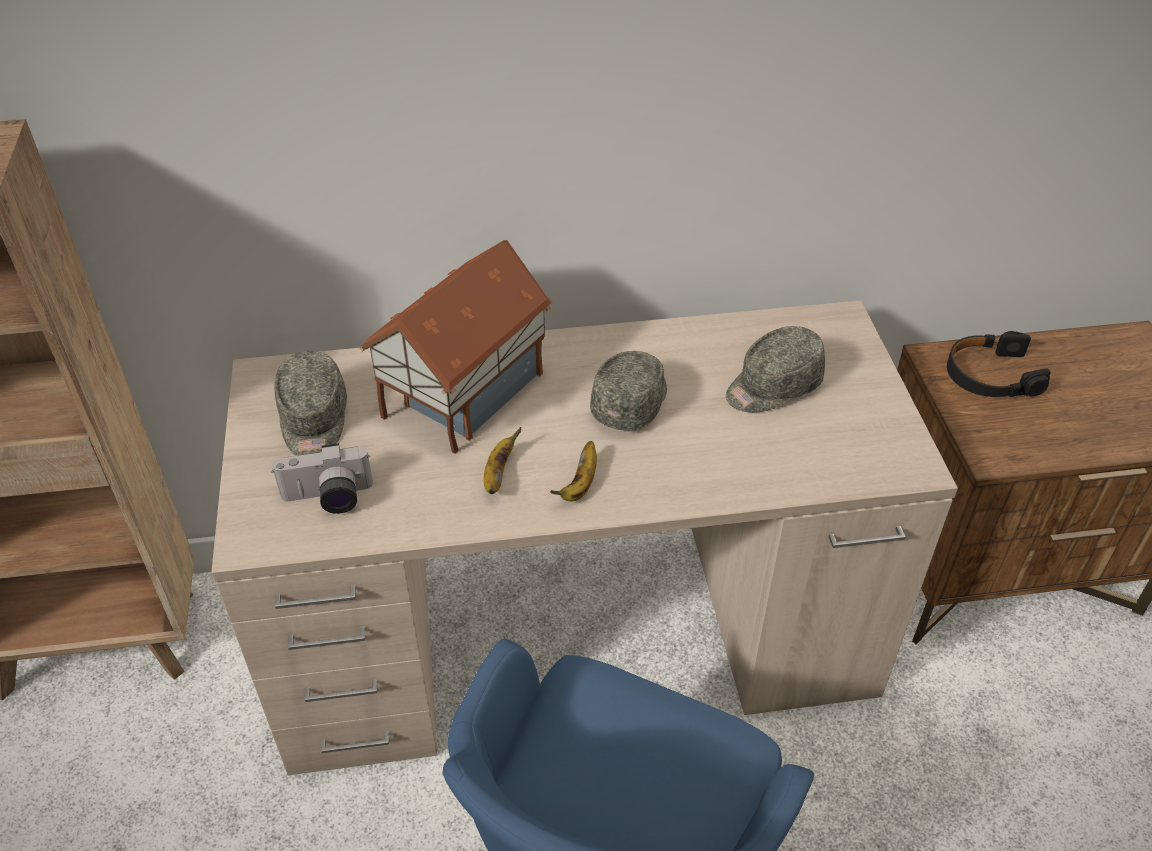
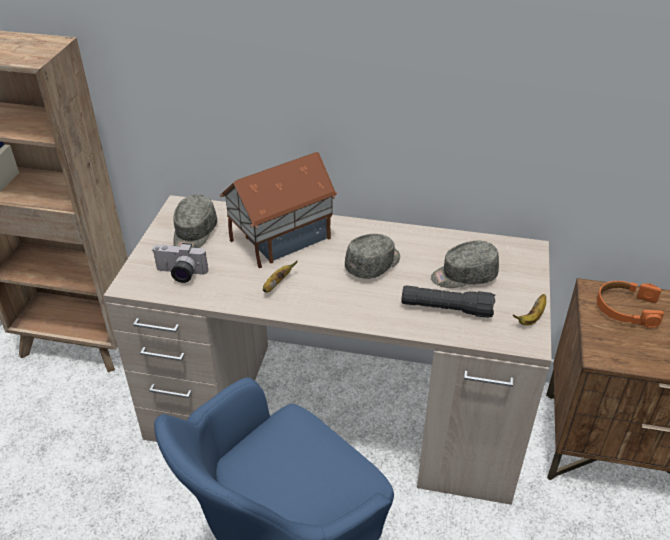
camera: 20 degrees right, 5 degrees down
(580, 484) = (319, 301): banana -> banana (531, 318)
(775, 447) = (446, 309): none -> black flashlight
(990, 375) = (626, 308): black headphones -> orange headphones

